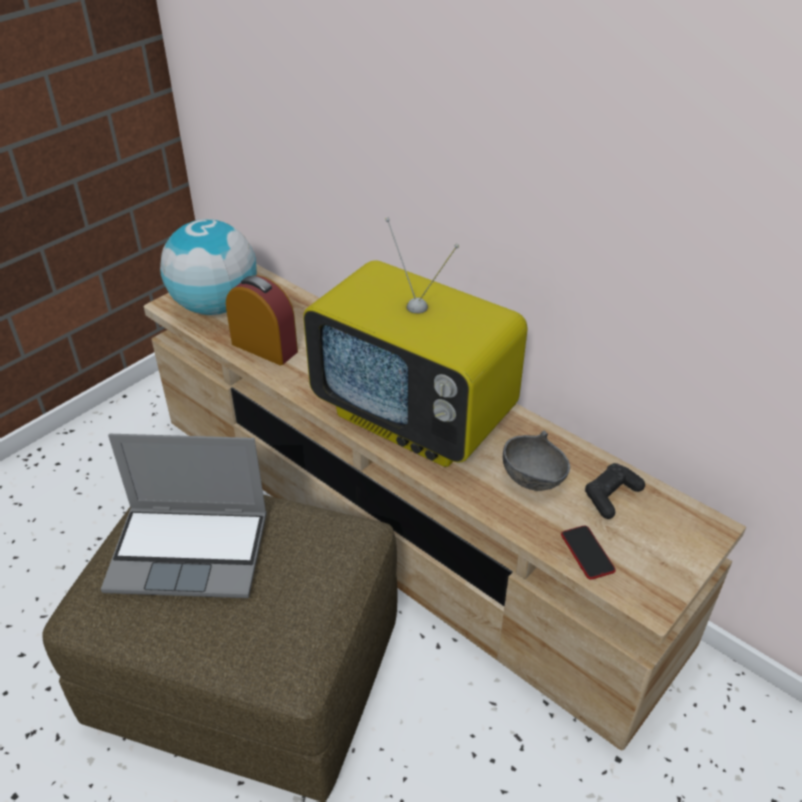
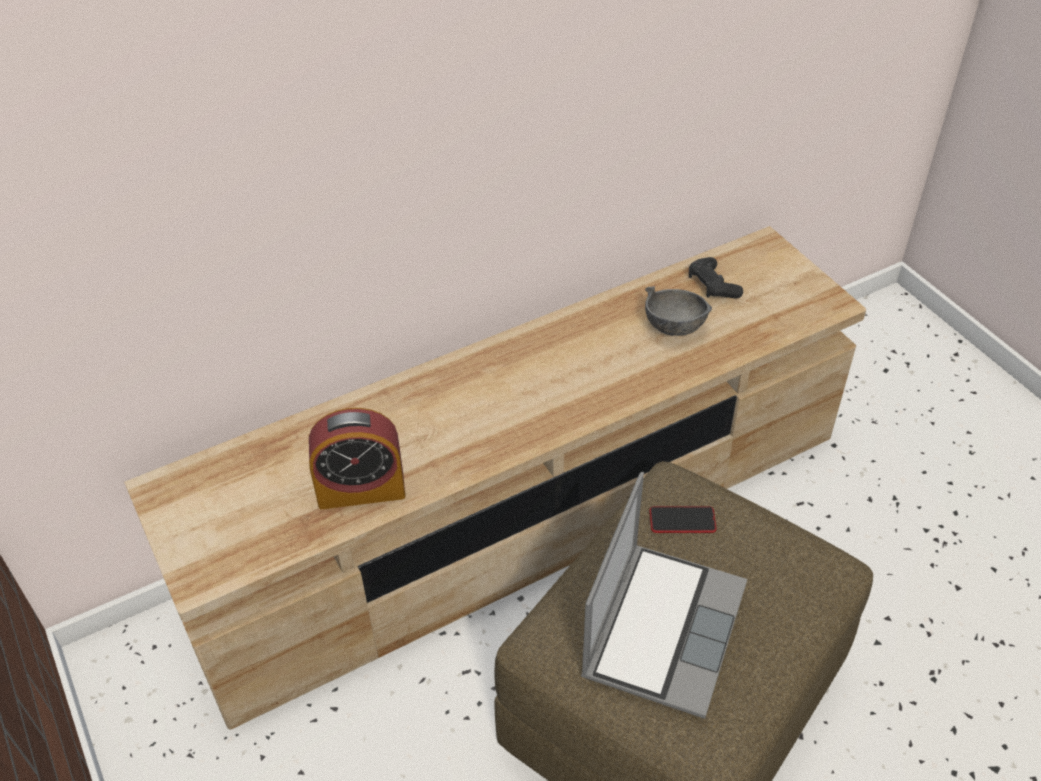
camera: 70 degrees left, 5 degrees up
(215, 306) = (238, 527): globe -> none
(264, 347) = (361, 489): alarm clock -> alarm clock turned 150 degrees counterclockwise
(416, 418) = (555, 384): television -> none
(587, 553) = (773, 321): phone -> phone (682, 520)

